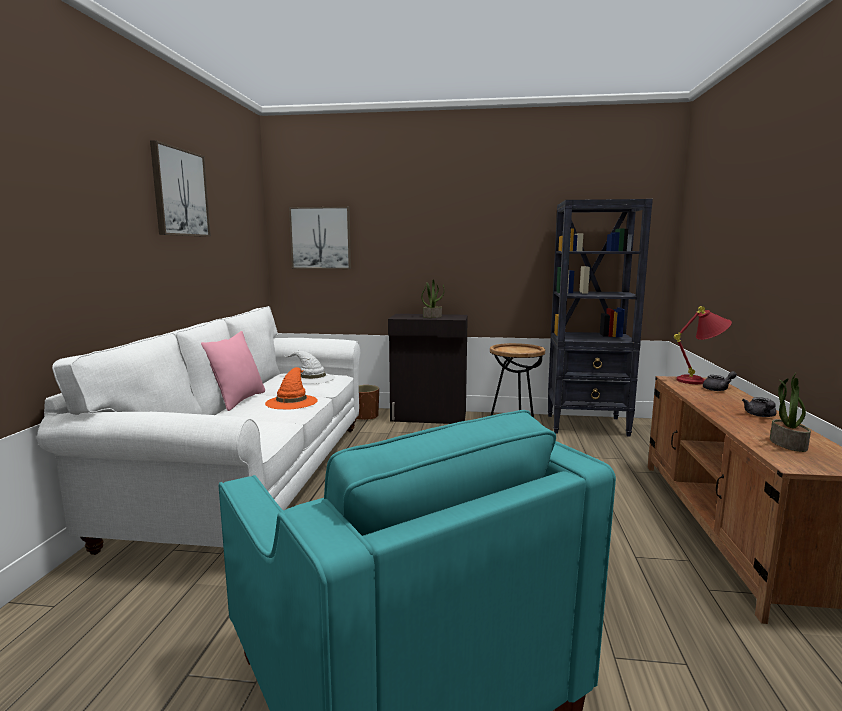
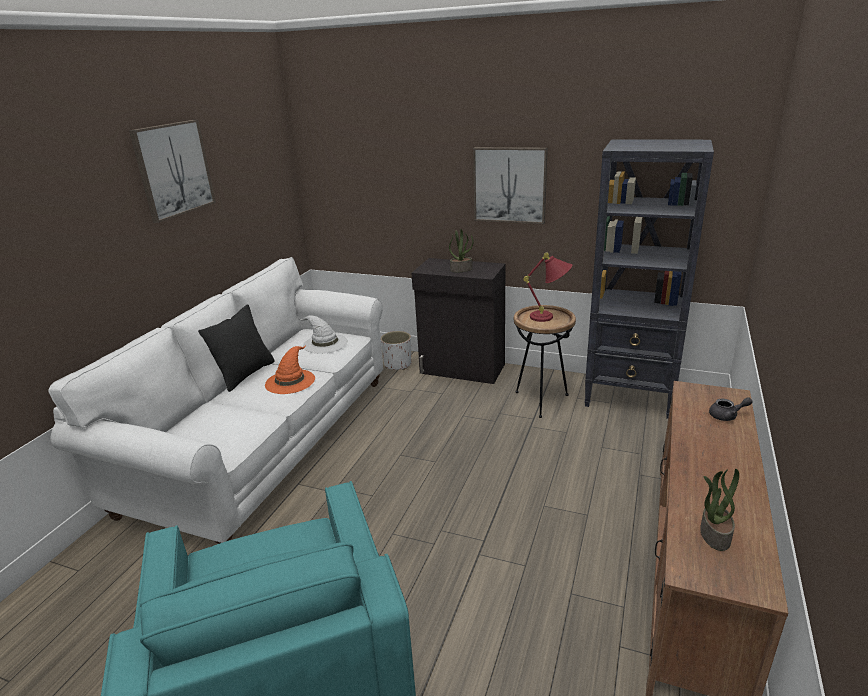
camera: 15 degrees right, 15 degrees up
(238, 400) = (245, 374): pink pillow -> black pillow
(321, 238) = (348, 173): picture -> picture (510, 185)
(365, 417) = (398, 364): brown planter -> white planter
(700, 381) = (719, 397): red table lamp -> red table lamp (550, 317)
(760, 416) = (731, 476): grey teapot -> none

